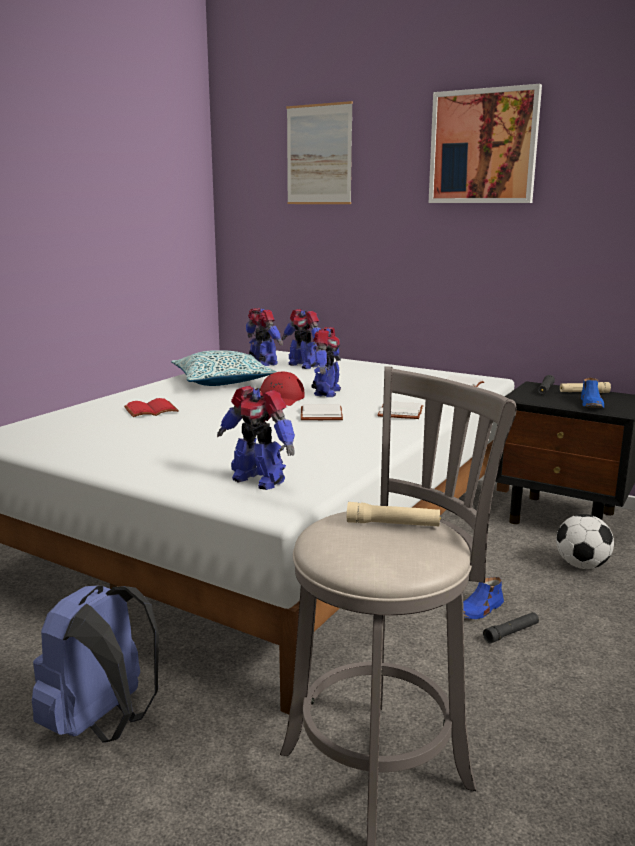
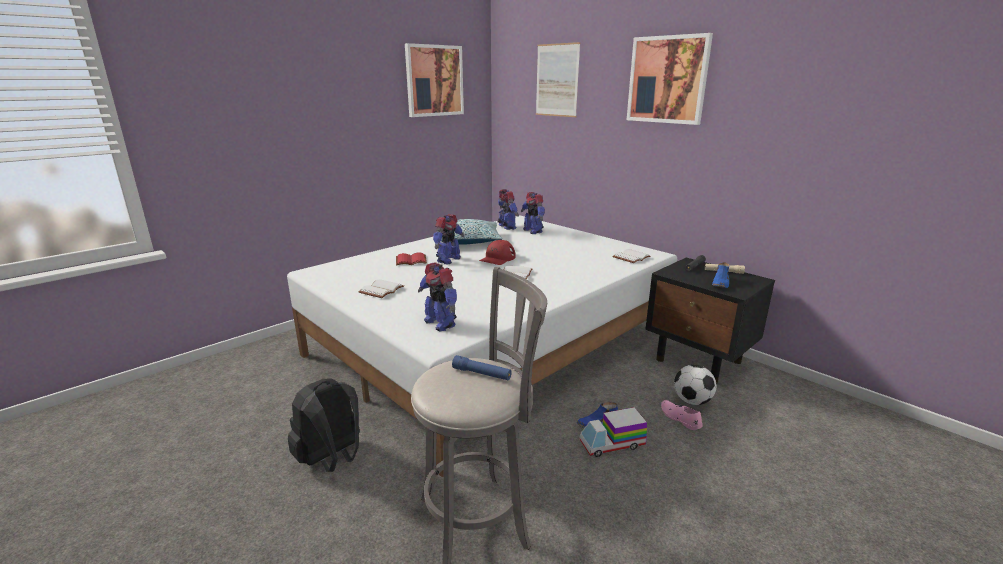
camera: 15 degrees right, 5 degrees up
(103, 723) = (332, 459): blue backpack -> black backpack
(139, 154) = (434, 81): none -> picture
(326, 392) = (532, 256): toy robot -> toy robot (448, 260)
(393, 524) = (482, 374): beige flashlight -> blue flashlight
(402, 413) = (572, 278): white book -> white book (382, 290)
(511, 633) = (612, 444): black flashlight -> toy truck
(578, 588) = (680, 418): none -> pink shoe

